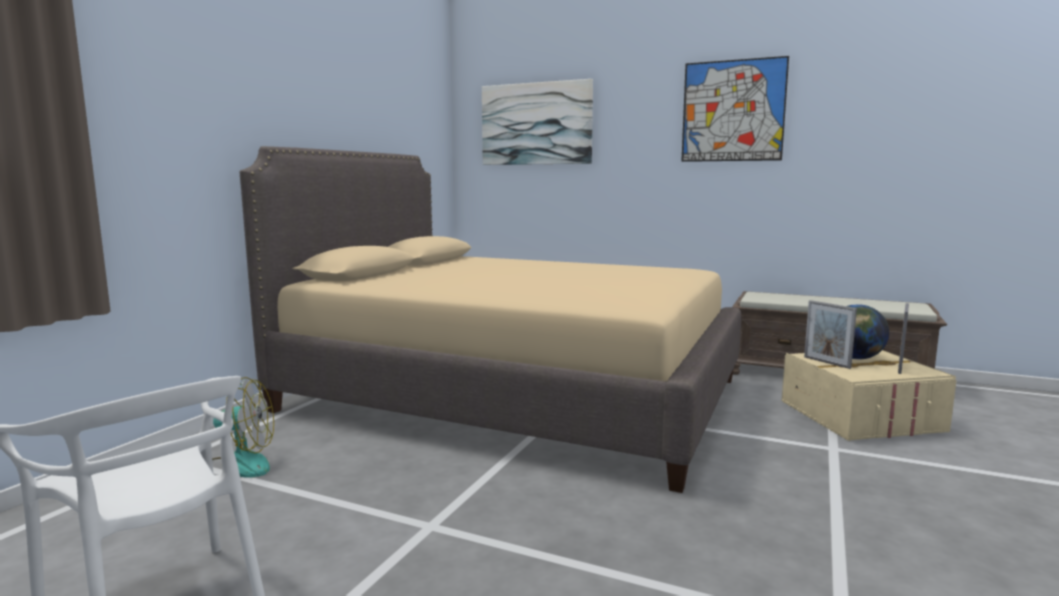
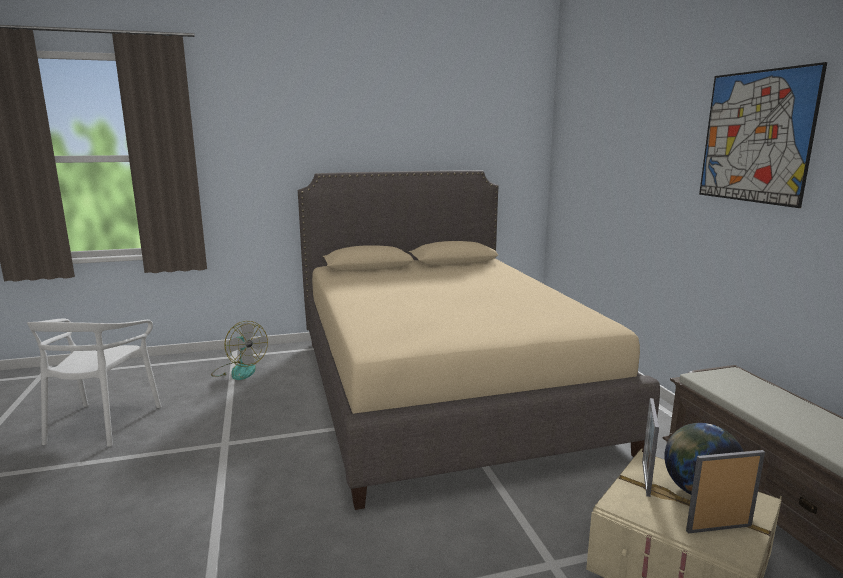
camera: 50 degrees right, 5 degrees up
(536, 124) = (598, 140): picture -> none

